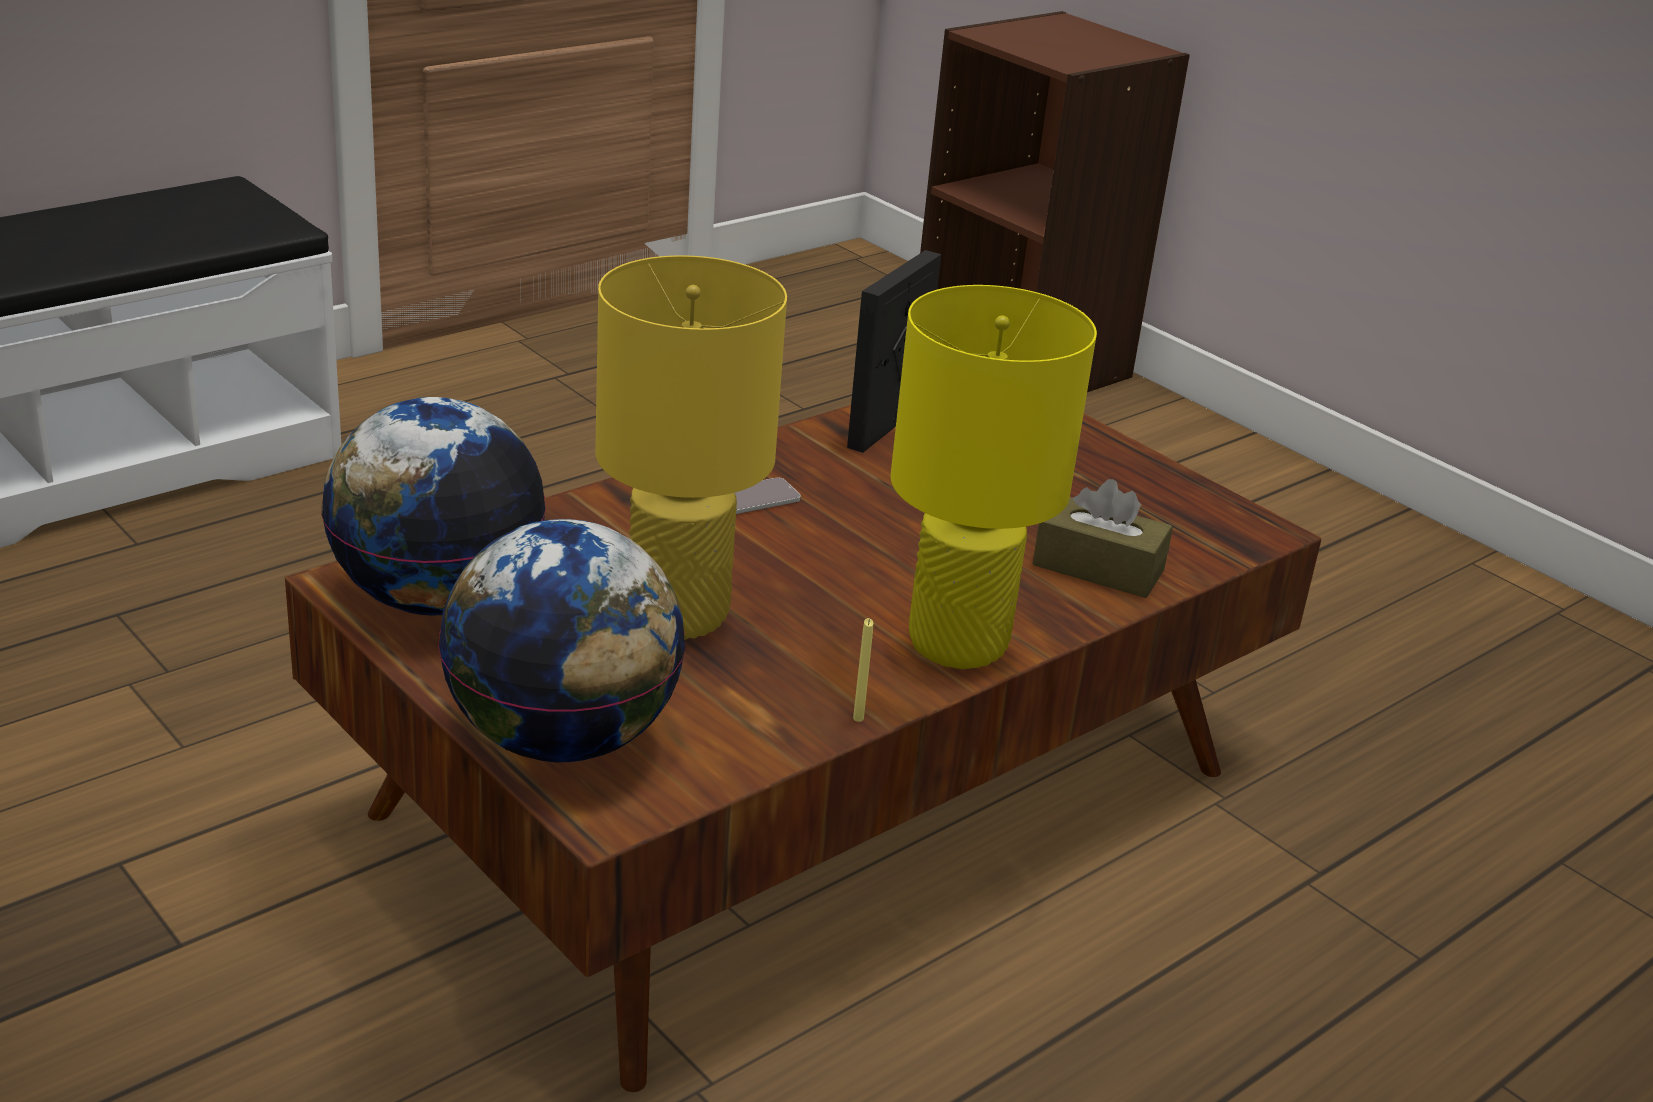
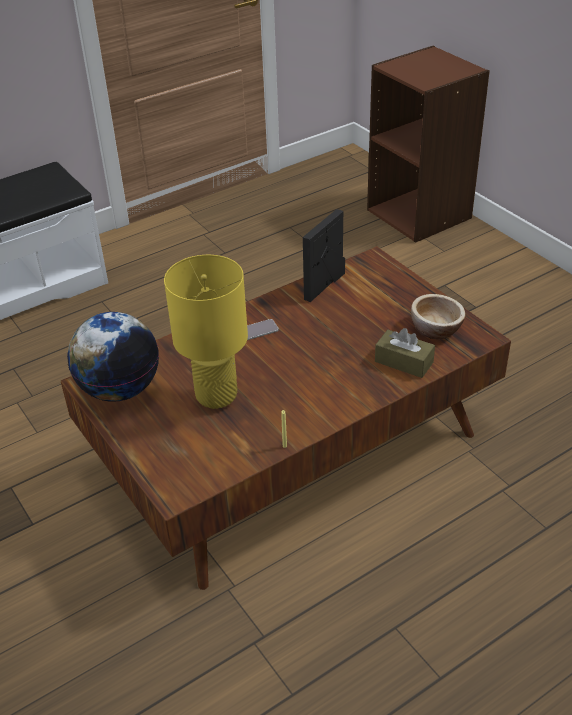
camera: 10 degrees right, 10 degrees up
(562, 739) = (162, 459): globe -> none
(958, 650) = (333, 409): yellow table lamp -> none
(1153, 511) = (435, 329): none -> bowl

